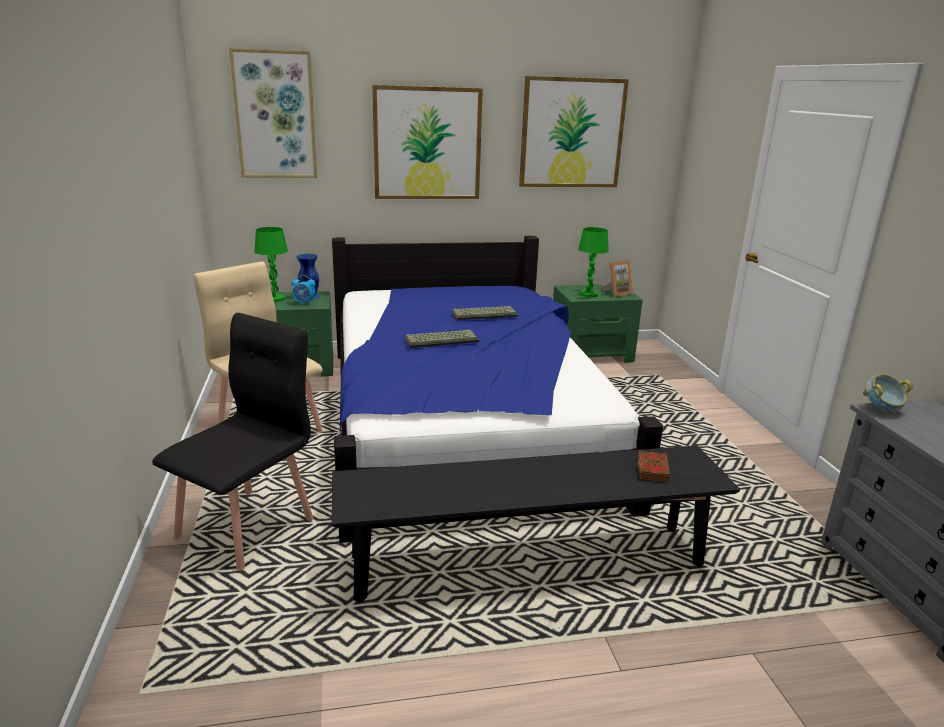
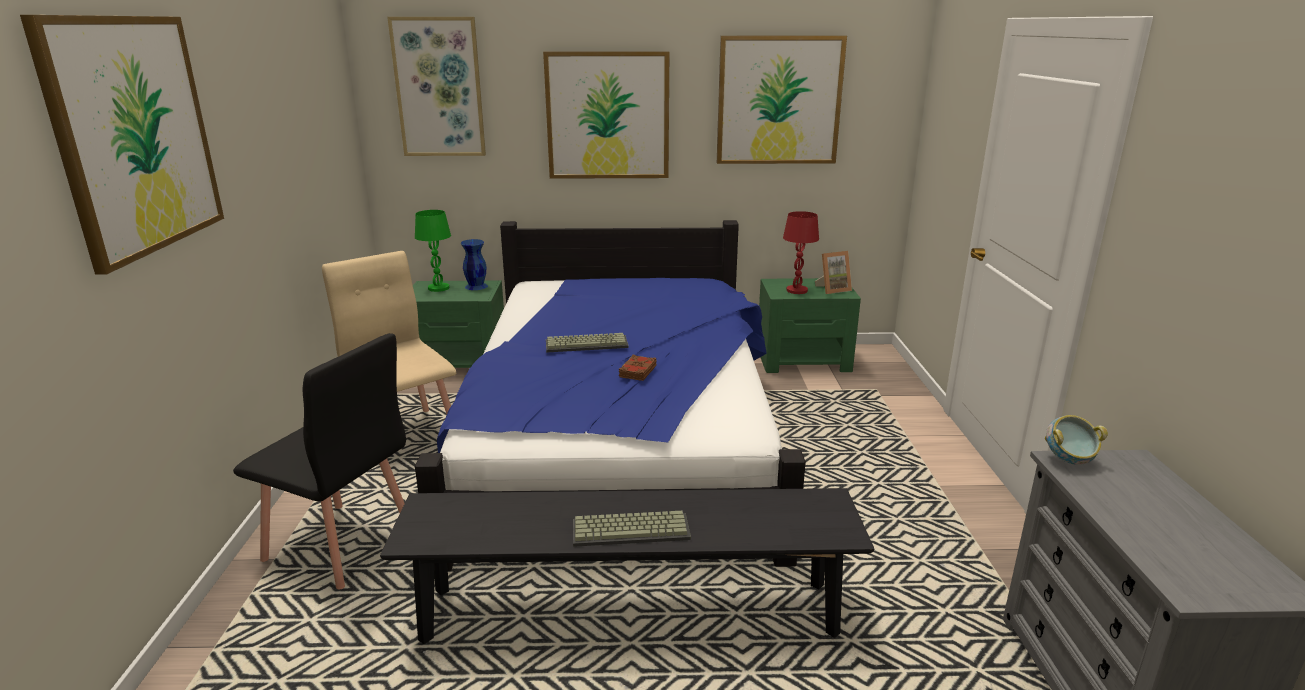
camera: 10 degrees right, 0 degrees up
(77, 141) = (135, 135): none -> picture
(247, 528) = (340, 546): black chair -> black chair turned 75 degrees clockwise
(304, 303) = (466, 294): alarm clock -> none
(485, 314) = (653, 313): keyboard -> keyboard (632, 529)
(589, 294) = (797, 290): green table lamp -> red table lamp
(652, 470) = (774, 516): brown book -> brown book (637, 371)

